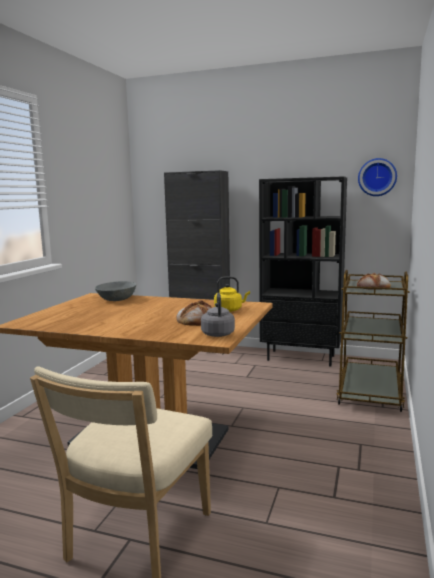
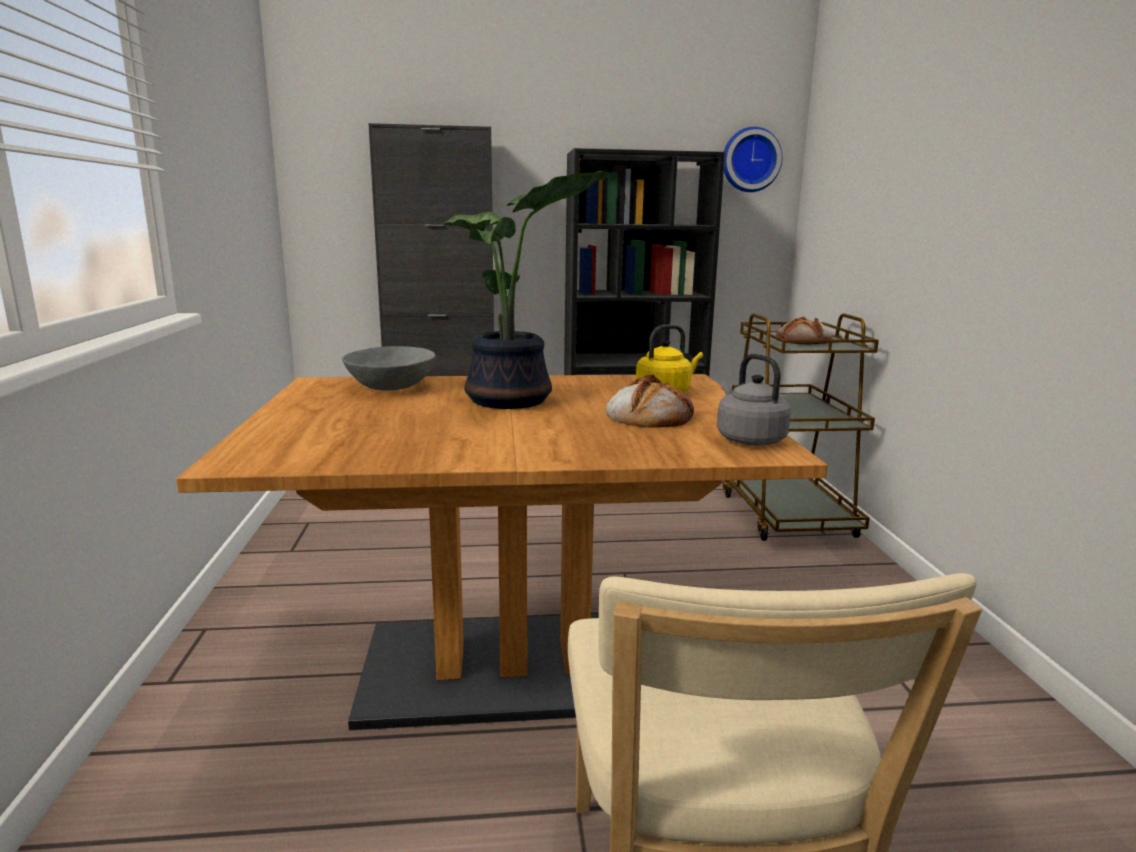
camera: 25 degrees left, 5 degrees up
(153, 309) = (512, 401): none -> potted plant

